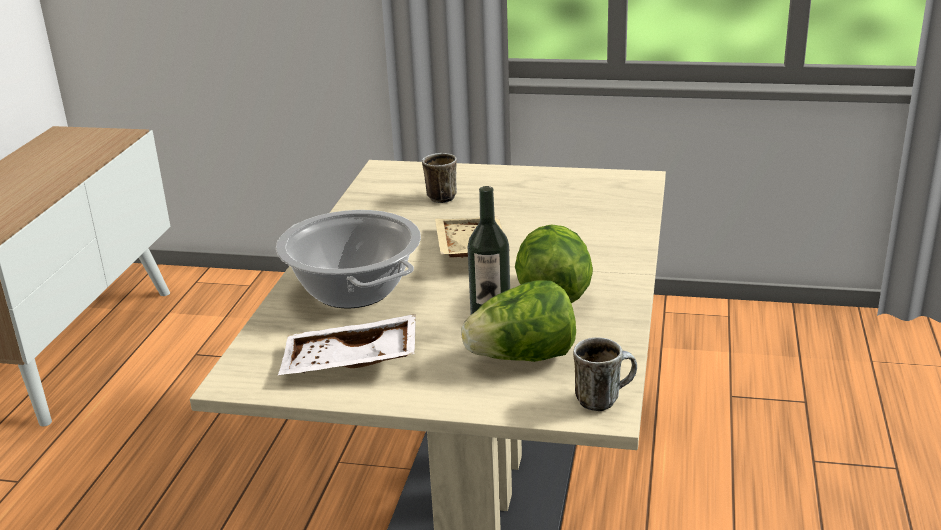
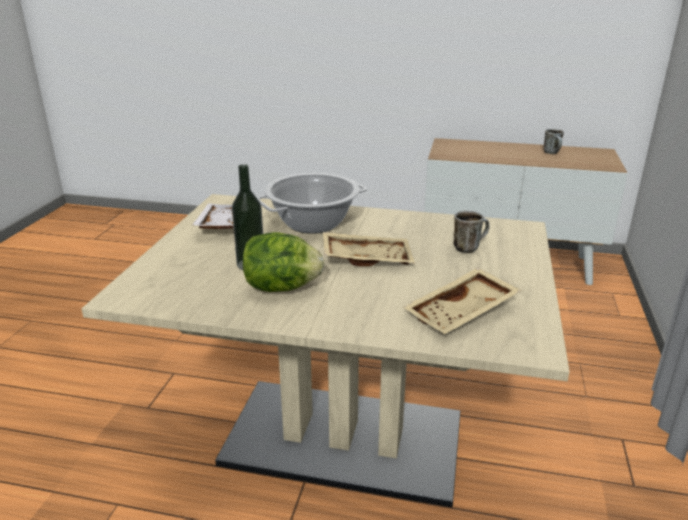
camera: 90 degrees right, 0 degrees up
(522, 358) = (199, 273): lettuce -> none
(587, 203) = (462, 313): none -> beige tray
(603, 399) = (131, 298): mug -> mug (553, 153)

